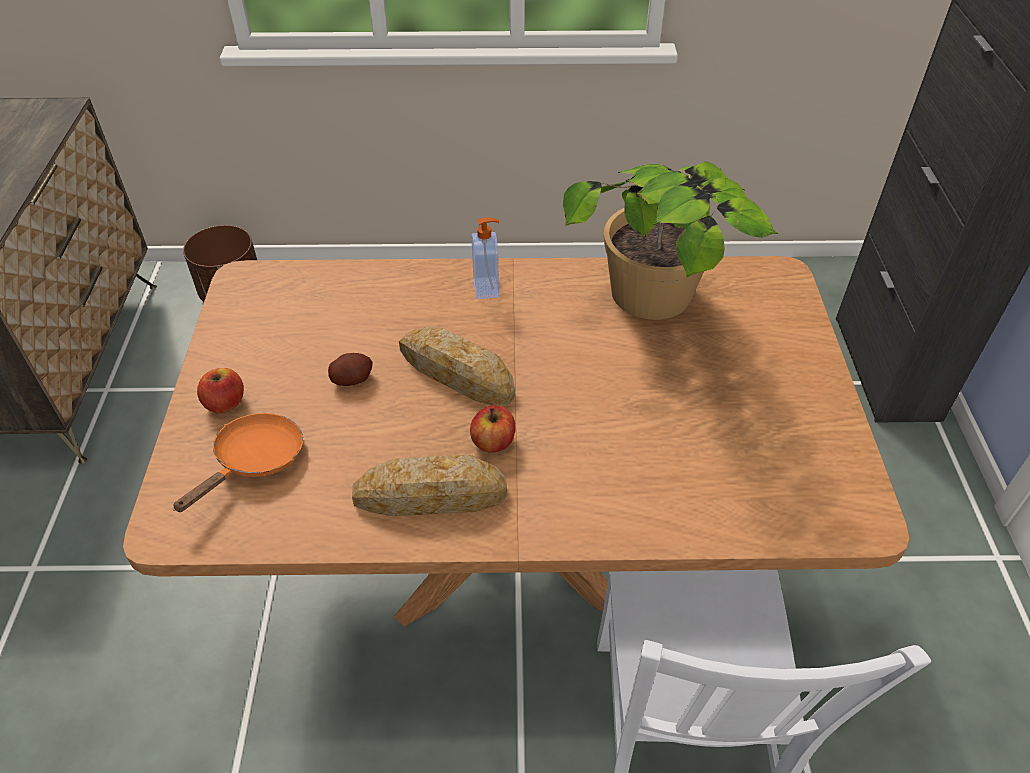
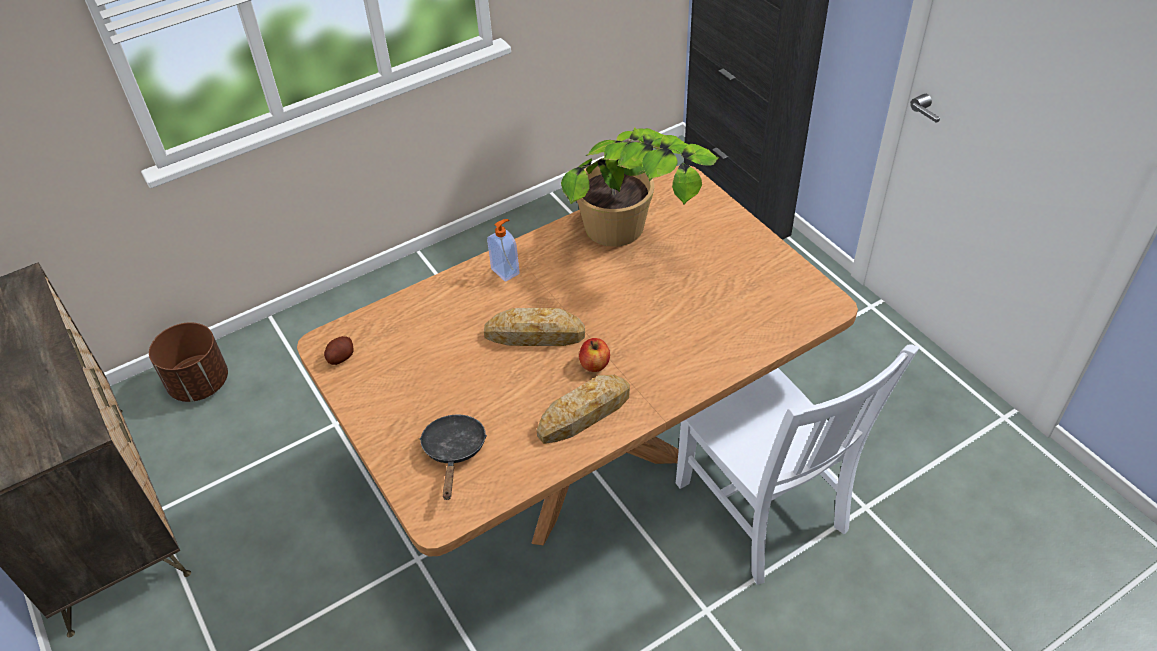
camera: 30 degrees left, 0 degrees up
(225, 403) = (397, 428): apple -> none
(254, 461) = (454, 452): orange frying pan -> black frying pan
(352, 379) = (470, 371): potato -> potato (341, 357)

